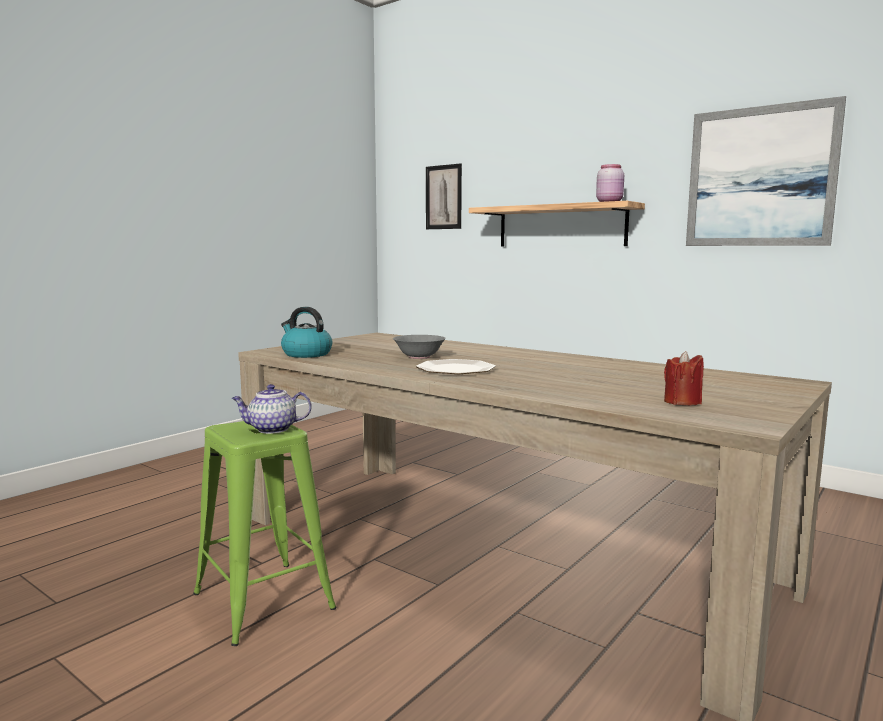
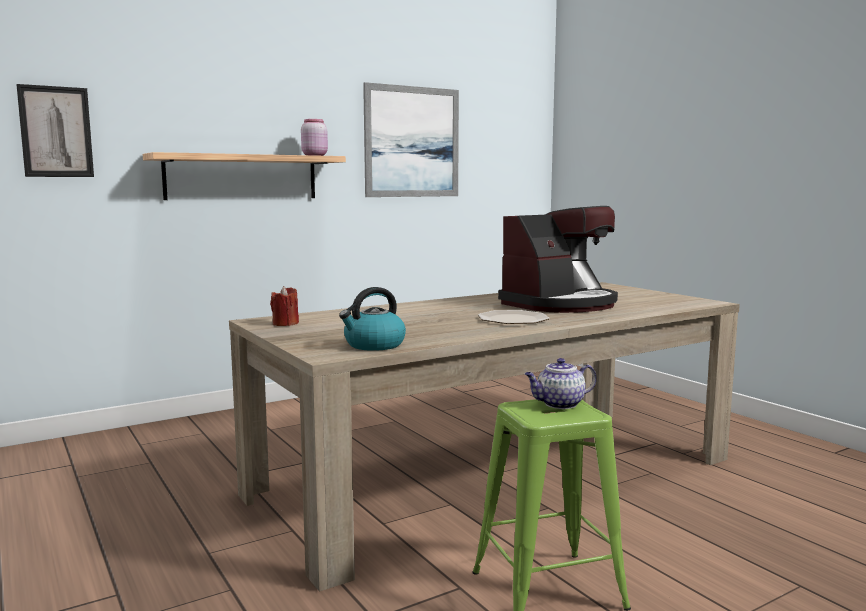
camera: 70 degrees left, 0 degrees up
(271, 429) = (559, 404): teapot -> teapot turned 60 degrees clockwise
(419, 357) = (440, 321): grey bowl -> none
(578, 375) = (560, 304): none -> coffee machine
(682, 402) = (653, 302): red candle -> red candle (285, 324)

